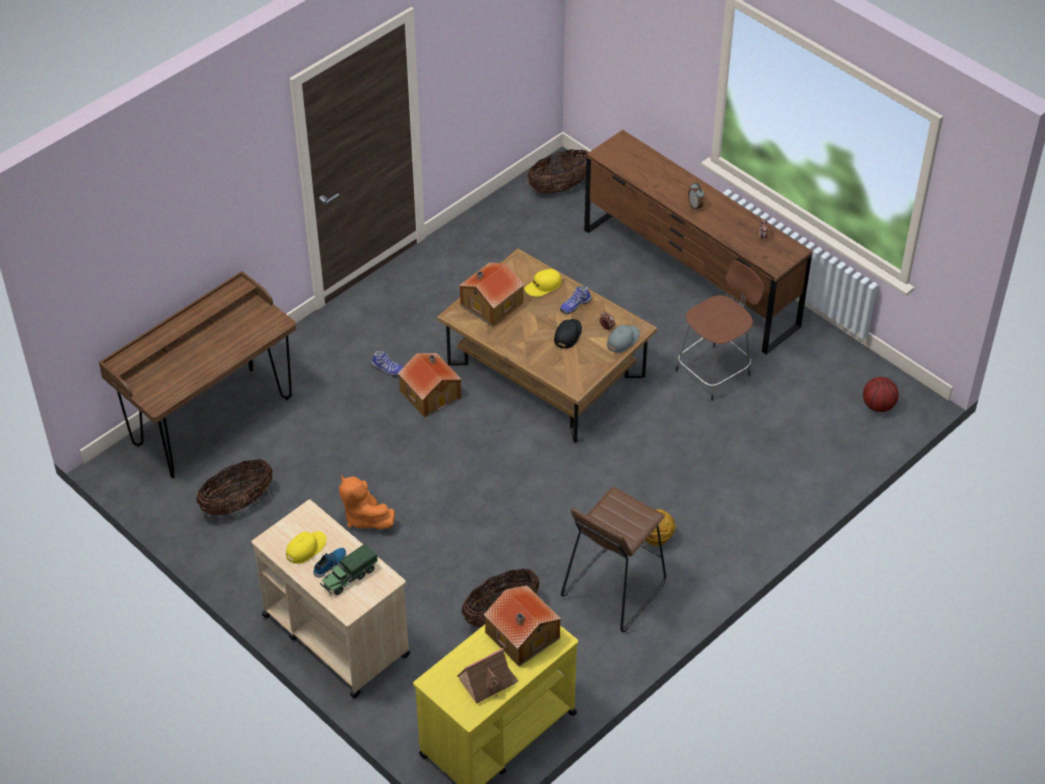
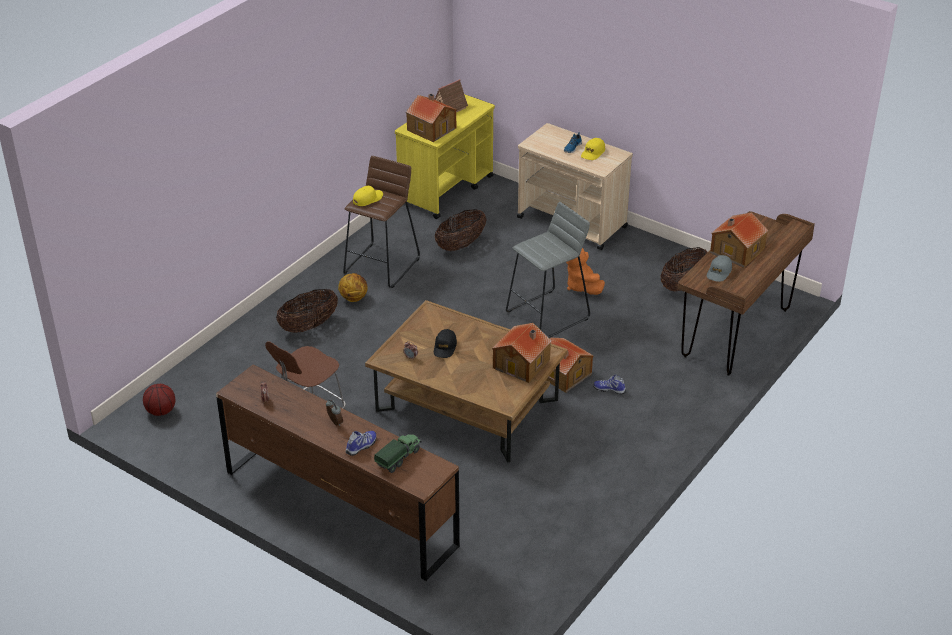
camera: 170 degrees right, 10 degrees down
(207, 356) = (736, 251): none -> toy house
(349, 577) = (556, 143): toy truck -> toy truck (399, 458)
(364, 517) = (582, 286): orange plush toy -> orange plush toy turned 150 degrees counterclockwise
(421, 478) = (548, 315): none -> grey stool
(543, 286) = (477, 384): yellow cap -> yellow cap (367, 199)
(560, 187) = (497, 596): basket -> basket (308, 326)
(575, 305) = (444, 372): shoe -> shoe (362, 446)
(623, 340) = (394, 348): grey cap -> grey cap (719, 272)

